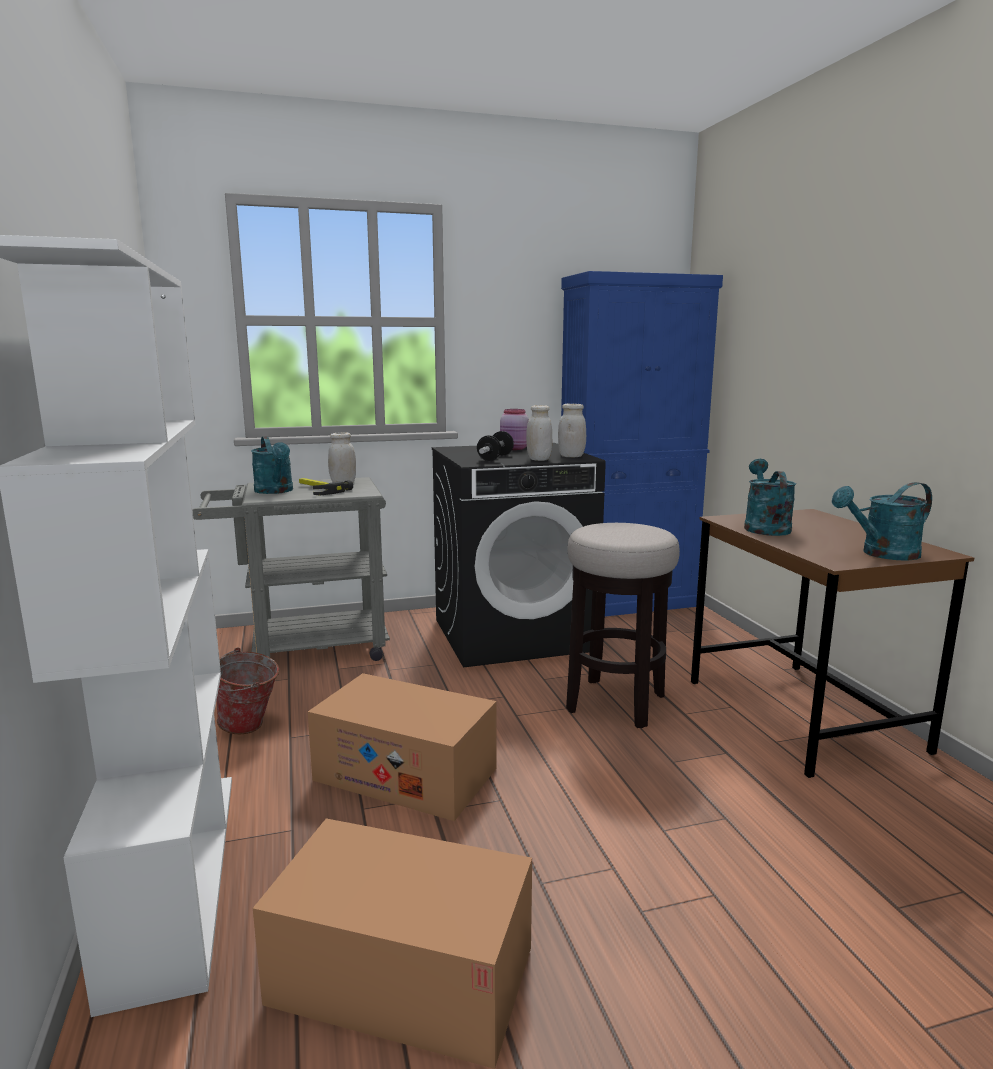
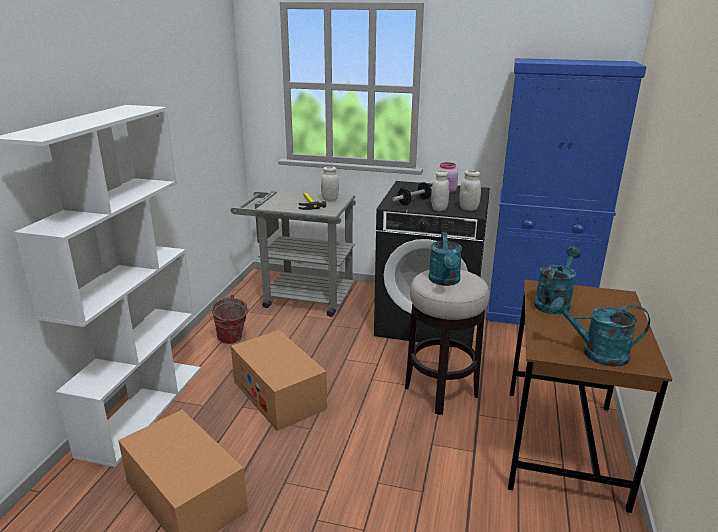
camera: 30 degrees right, 10 degrees up
(275, 491) = (284, 201): turquoise watering can -> turquoise watering can (445, 281)

